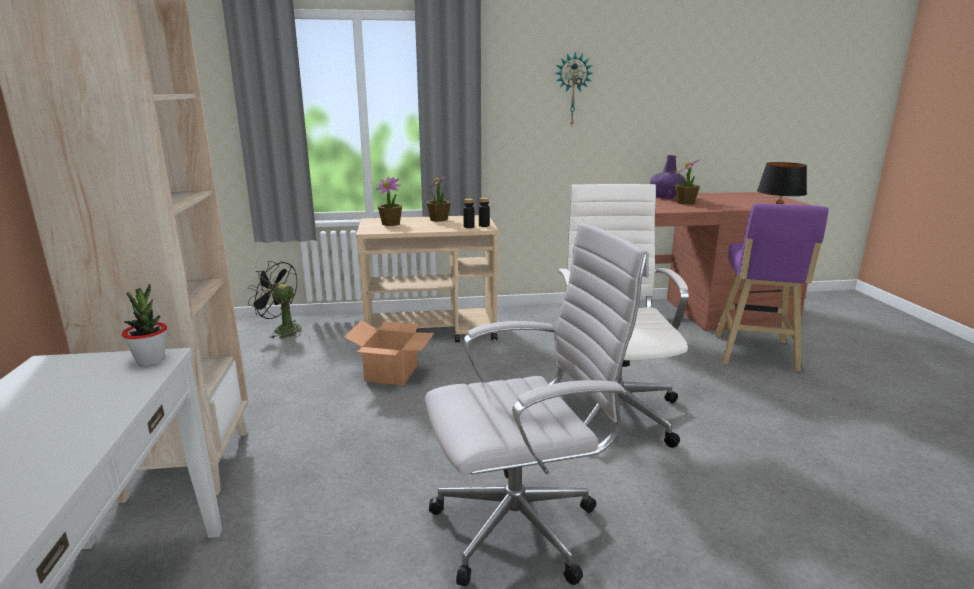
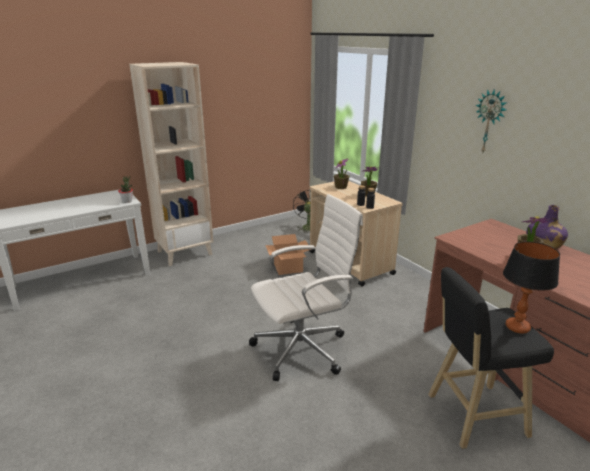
camera: 65 degrees right, 5 degrees up
(523, 526) = (176, 340): white office chair -> none
(755, 354) = (472, 415): purple stool -> black stool

